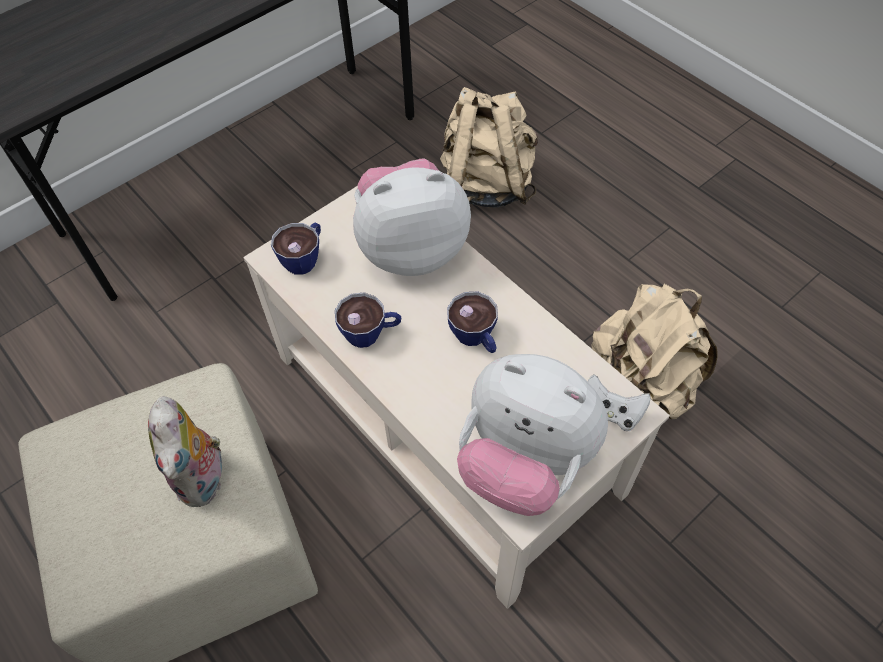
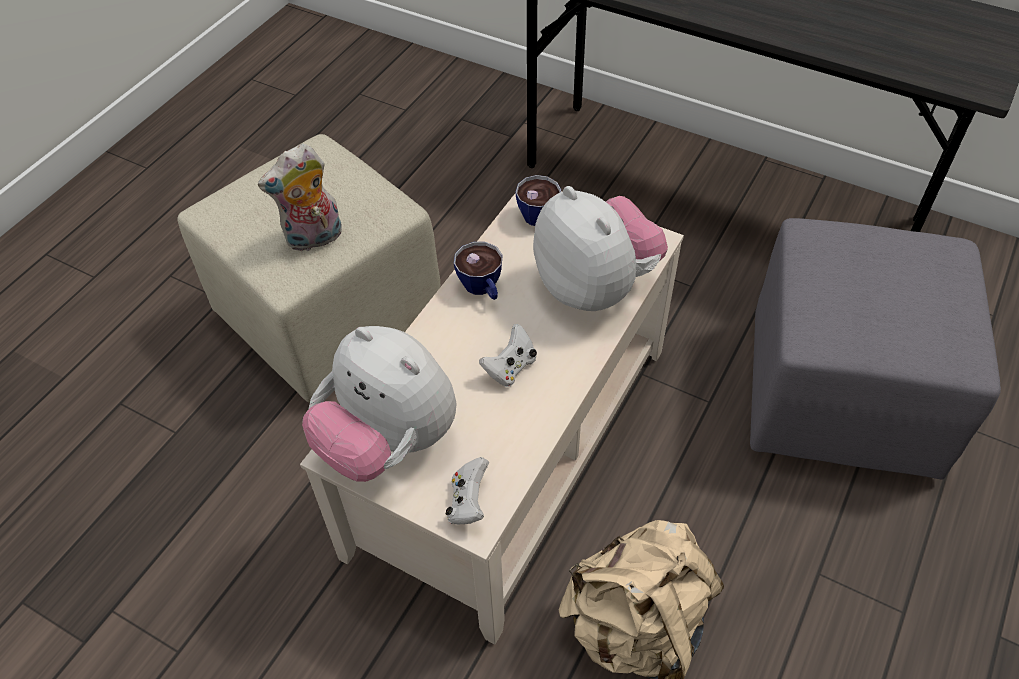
camera: 70 degrees right, 5 degrees down
(476, 339) = (510, 368): cup -> white game controller
(486, 184) = (838, 393): beige backpack -> grey ottoman
(524, 461) = (388, 442): plush toy -> plush toy turned 60 degrees counterclockwise

